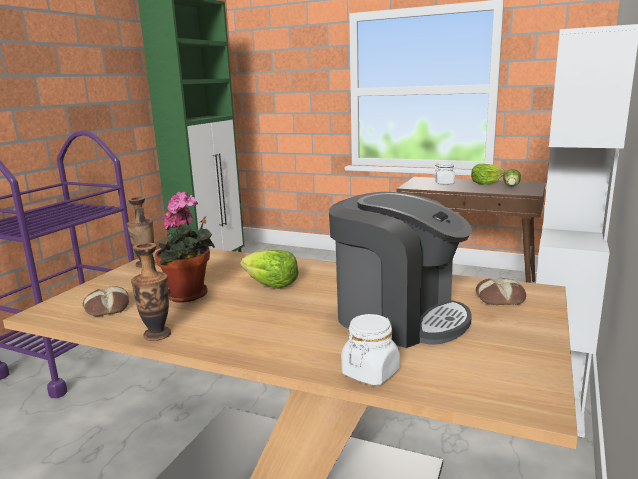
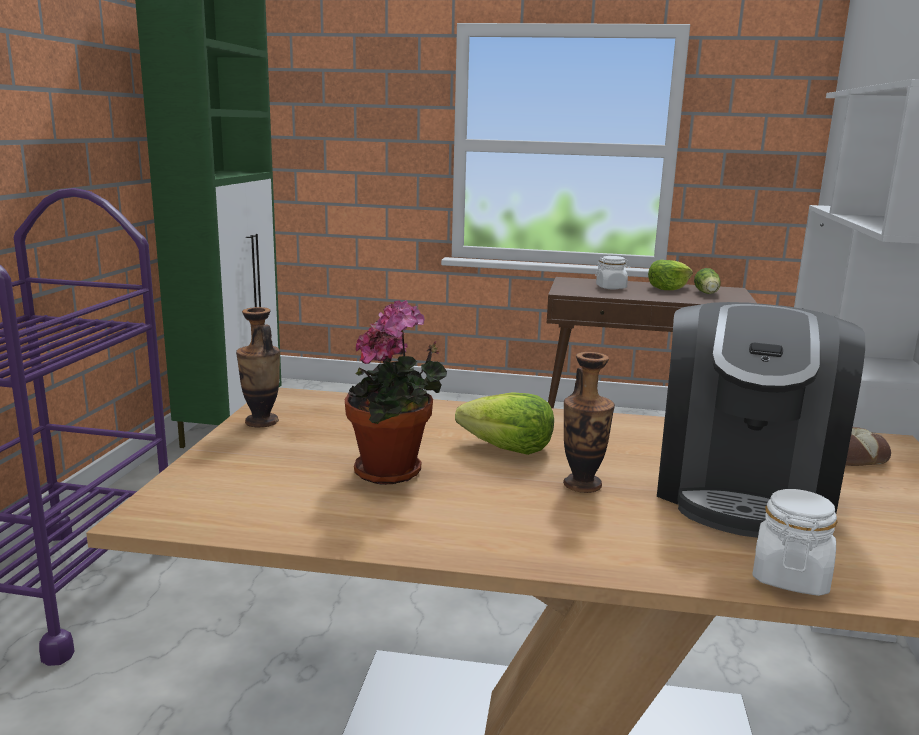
camera: 15 degrees left, 0 degrees up
(107, 308) = (268, 500): bread -> none
(157, 335) = (405, 541): vase -> vase (582, 485)
(398, 316) = (743, 490): coffee machine -> coffee machine turned 90 degrees clockwise

